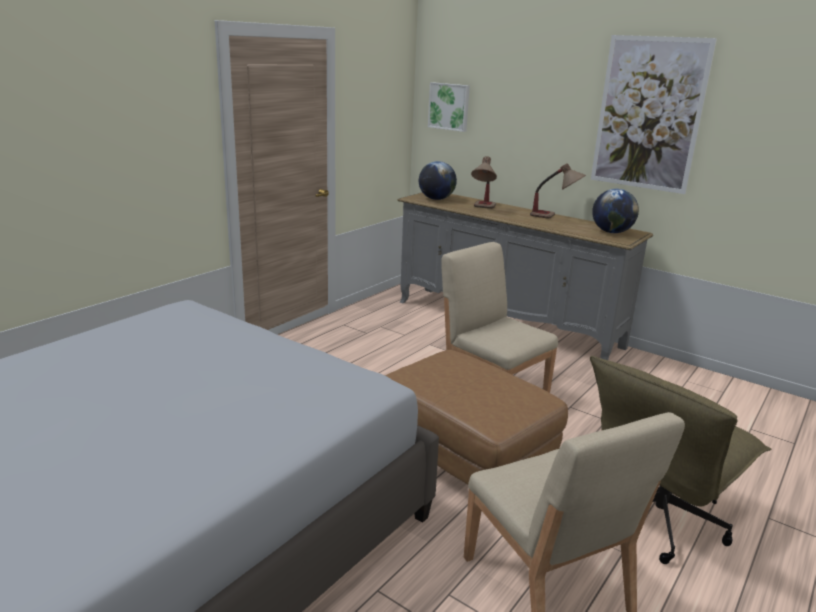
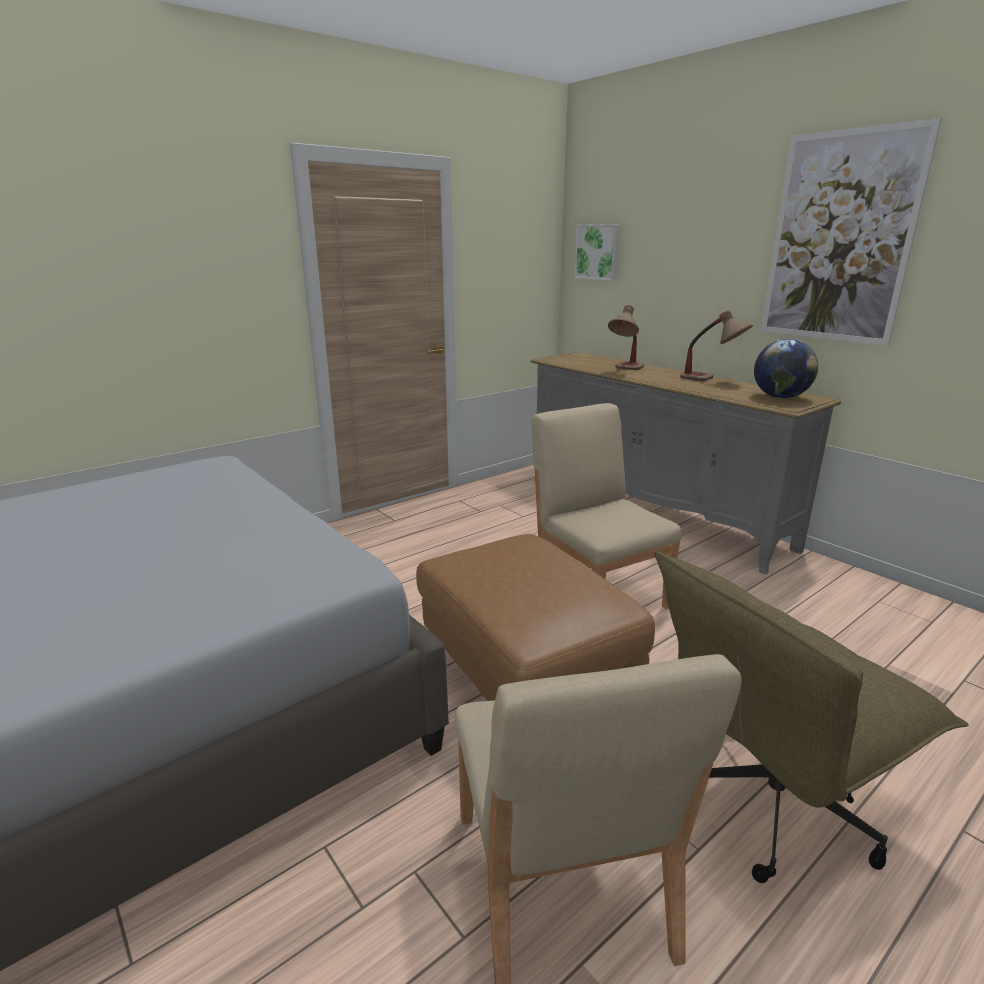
camera: 15 degrees right, 0 degrees up
(436, 199) = (575, 360): globe -> none

